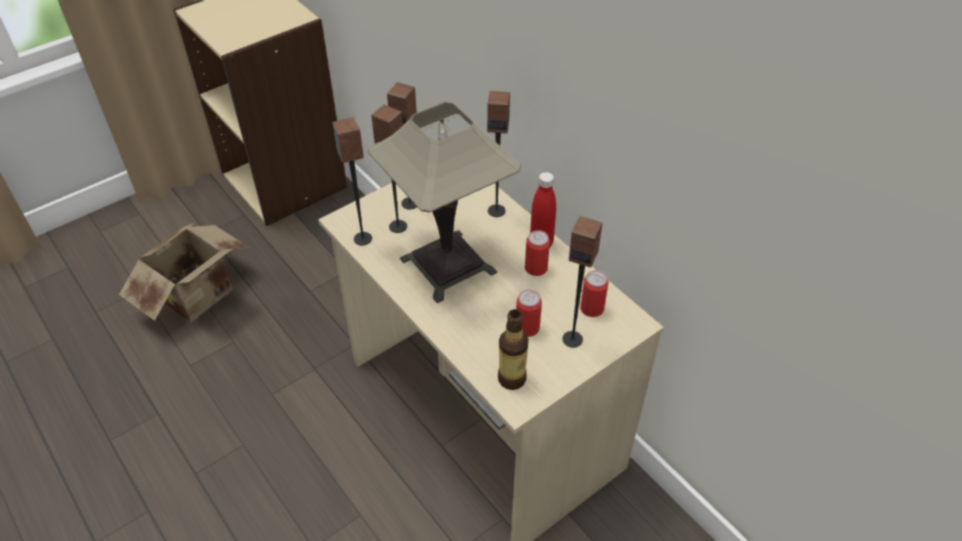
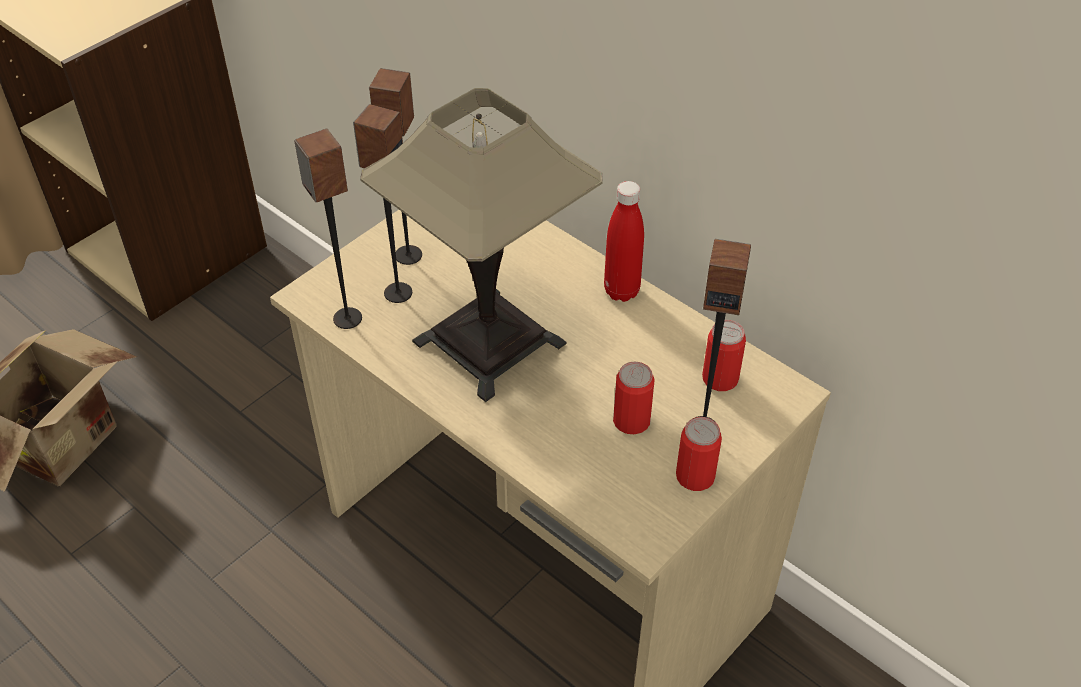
camera: 10 degrees left, 0 degrees up
(496, 210) = (543, 250): speaker -> none
(512, 379) = (627, 501): bottle -> none
(536, 268) = (623, 329): can -> can (695, 476)

